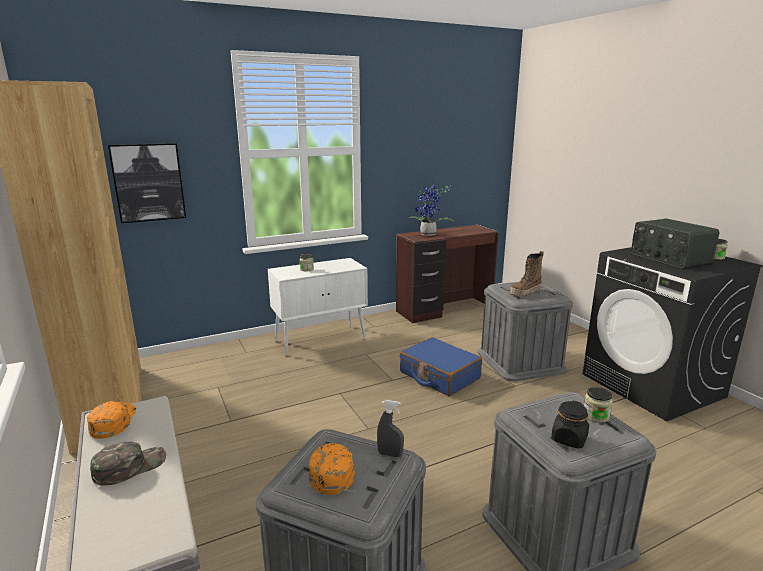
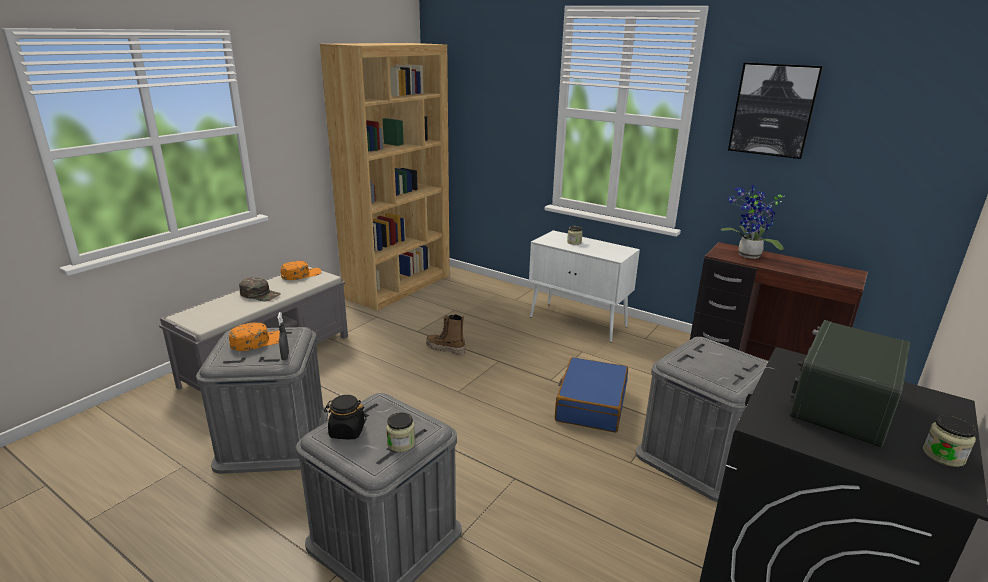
camera: 60 degrees right, 5 degrees up
(148, 182) = (486, 126): picture -> picture (773, 110)
(525, 293) = (704, 362): boot -> boot (445, 349)

